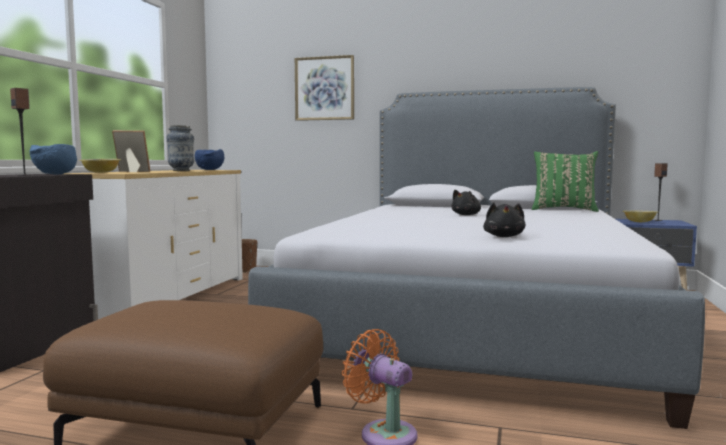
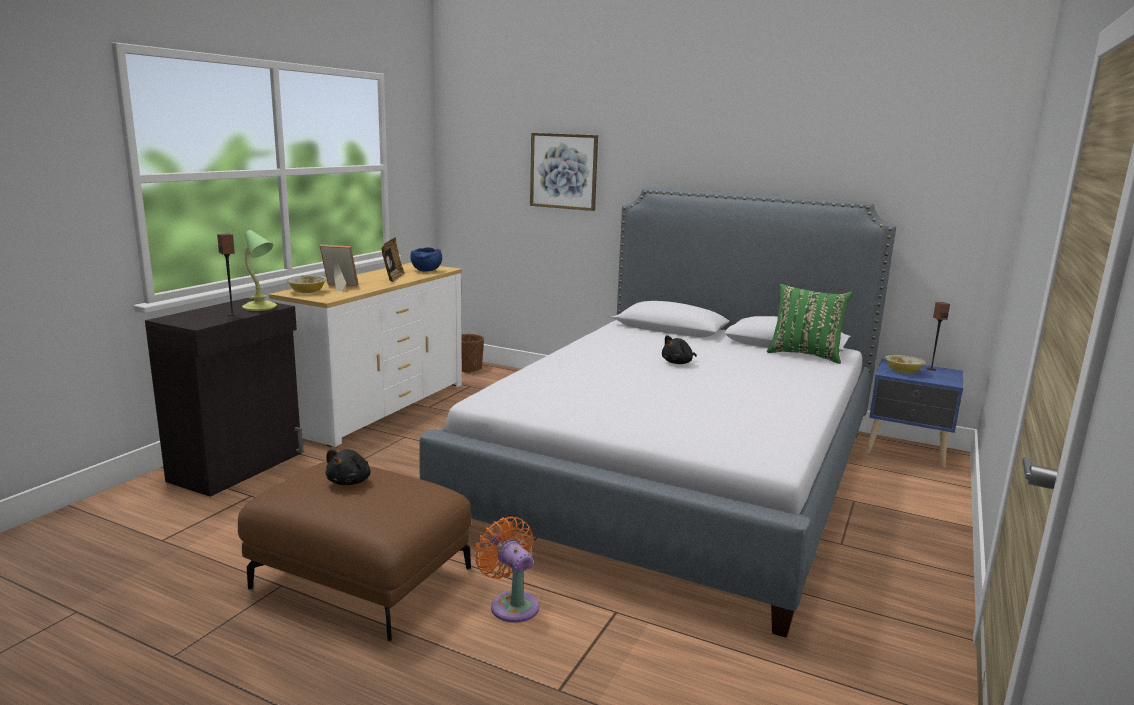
camera: 10 degrees right, 10 degrees up
(54, 174) = (260, 308): blue bowl -> table lamp
(181, 170) = (393, 278): vase -> picture frame
(504, 236) = (665, 425): black plush toy -> black plush toy (350, 481)

